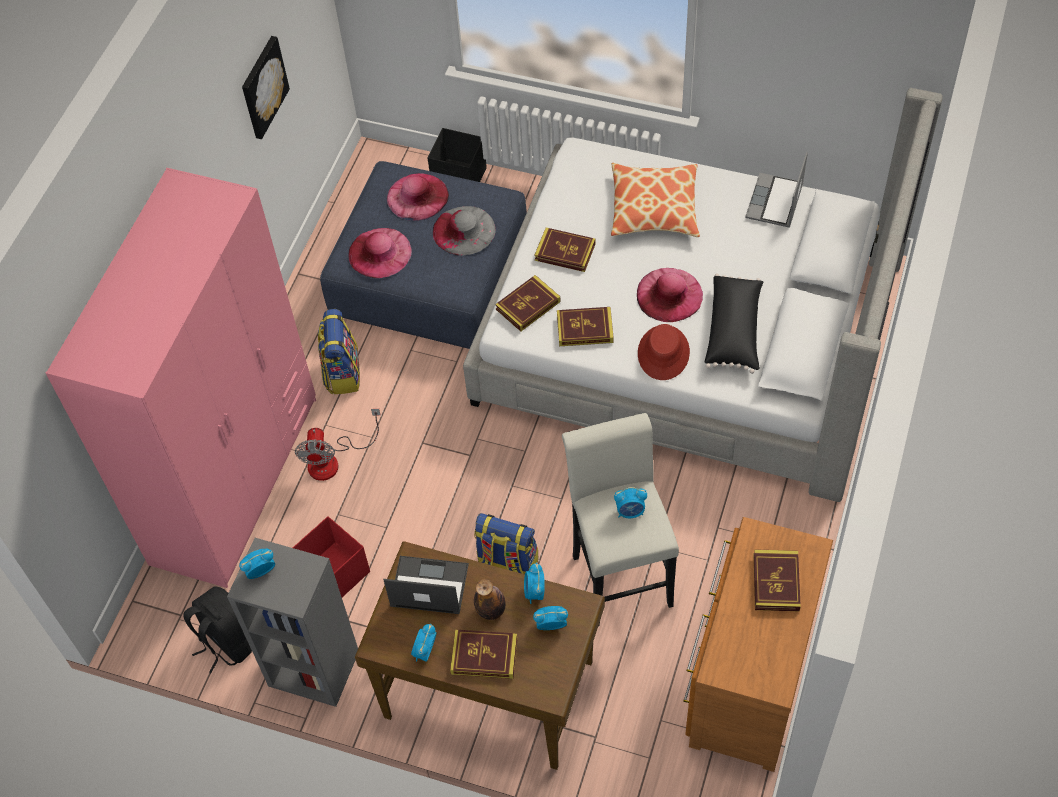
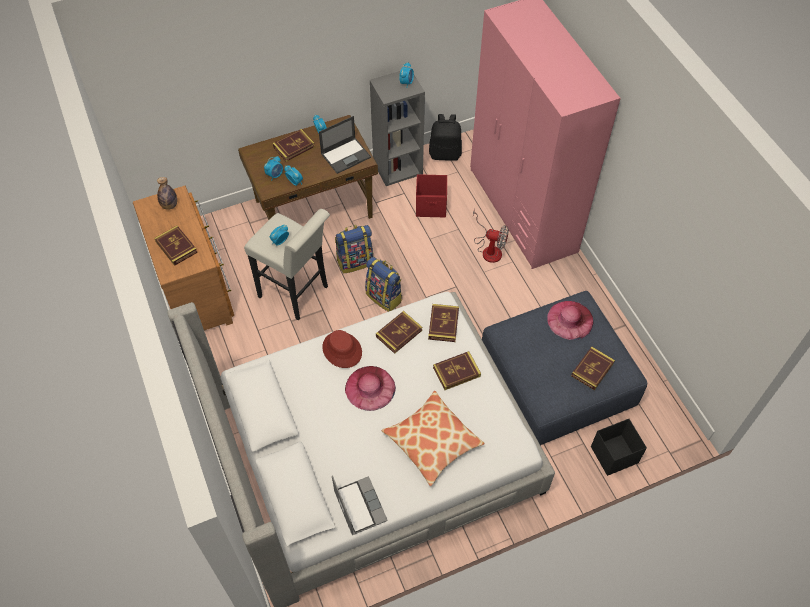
camera: 135 degrees right, 0 degrees up
(262, 87) = (685, 239): picture -> none
(333, 460) = (489, 249): fan -> fan turned 150 degrees clockwise
(342, 372) = (536, 291): backpack -> backpack (384, 297)
(417, 196) = (592, 369): pink hat -> book
(464, 230) = (541, 368): grey hat -> none
(491, 610) = (308, 164): bottle -> bottle (169, 205)
(734, 331) = (312, 392): black pillow -> none

